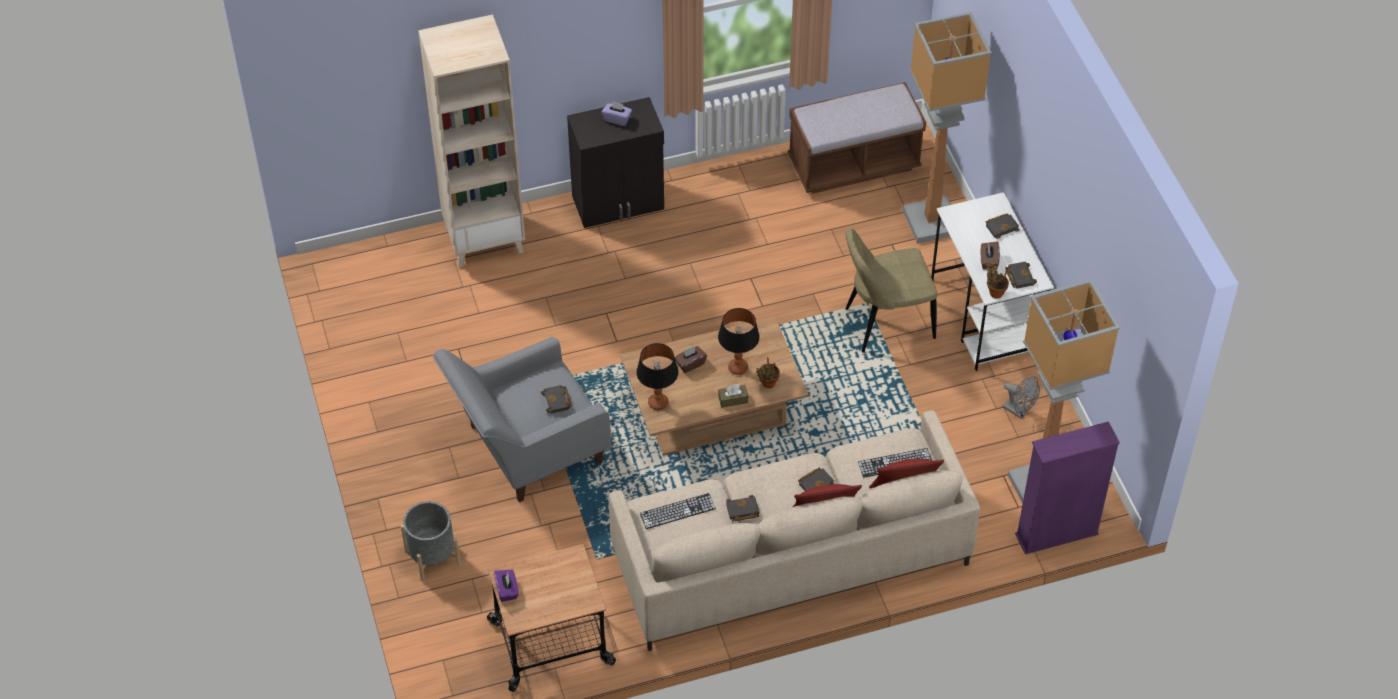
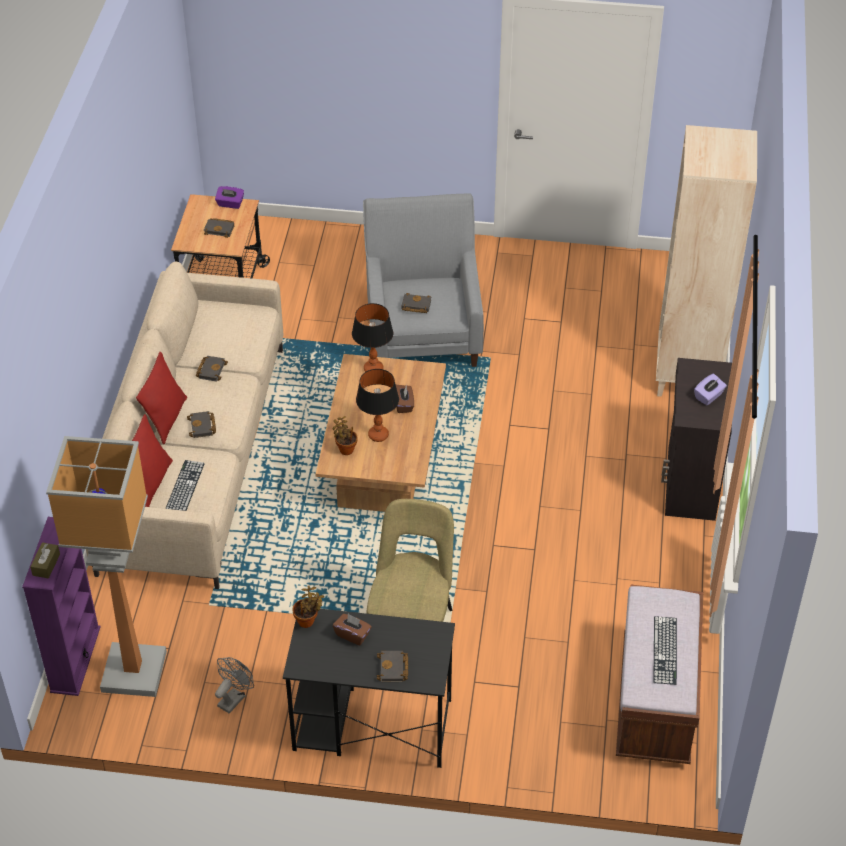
camera: 115 degrees right, 5 degrees down
(432, 556) = (350, 250): grey planter -> none
(677, 511) = (240, 331): keyboard -> keyboard (665, 650)
(733, 399) = (343, 419): brown tissue box -> brown tissue box (46, 564)
(932, 221) = (533, 739): floor lamp -> none
(984, 317) = (371, 725): white desk -> black desk
(1019, 276) = (315, 652): black book -> black book (220, 229)
(1019, 411) = (234, 698): grey fan -> grey fan turned 150 degrees clockwise

